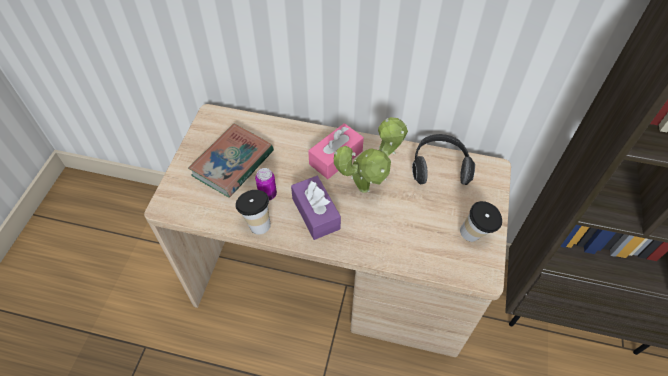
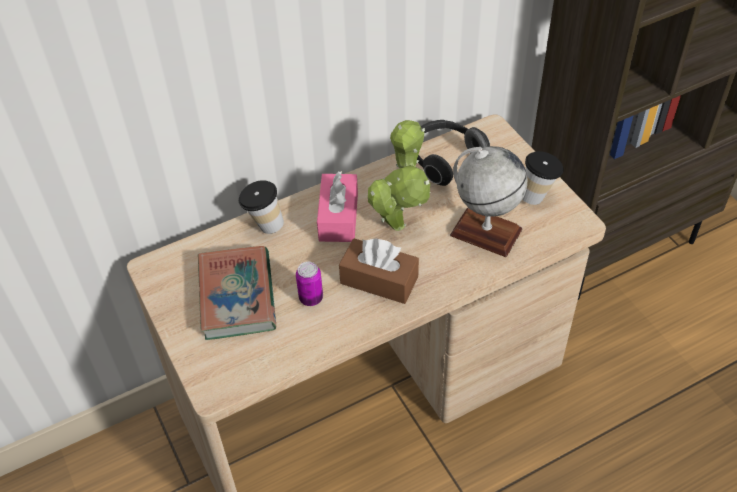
camera: 40 degrees left, 5 degrees down
(257, 223) = (332, 331): cup -> cup (264, 225)
(316, 213) = (379, 280): purple tissue box -> brown tissue box
(413, 233) = (485, 232): none -> globe

